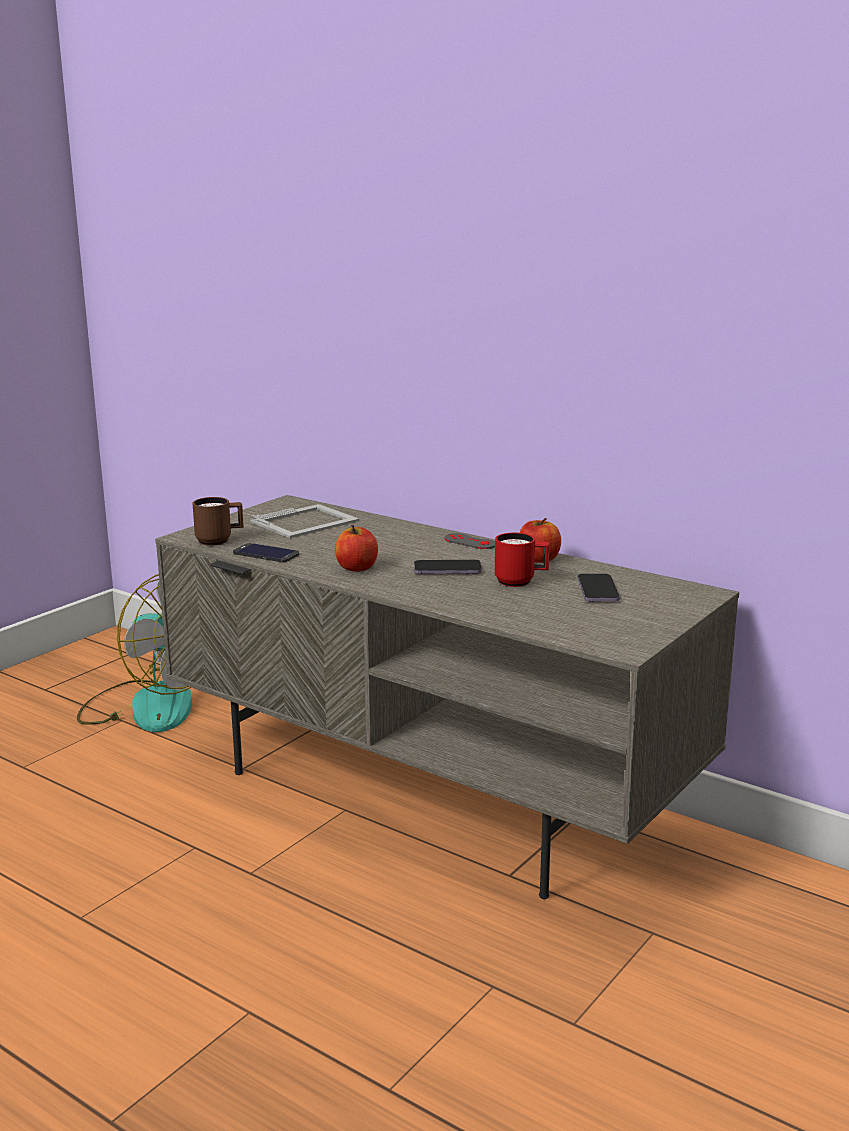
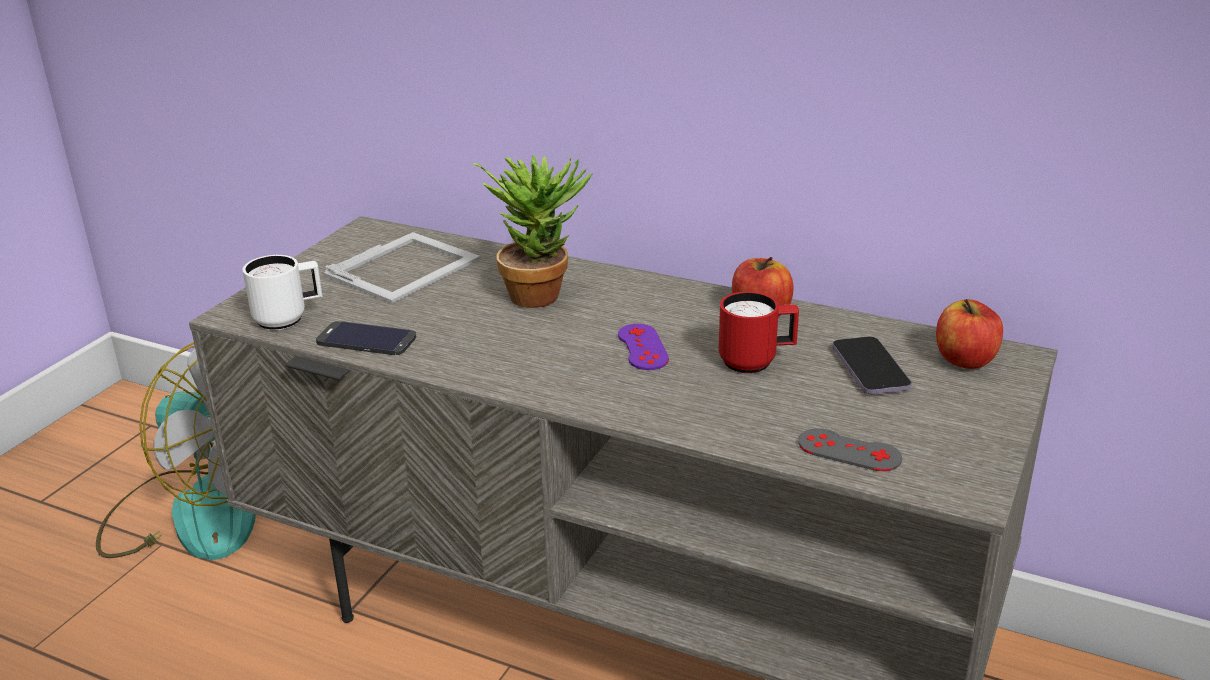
camera: 10 degrees left, 10 degrees up
(219, 541) = (289, 319): brown mug -> white mug
(357, 568) = (511, 356): apple -> apple (965, 360)
(392, 539) = (541, 292): none -> potted plant
(447, 570) = (642, 347): phone -> purple game controller
(470, 542) = (651, 286): grey game controller -> grey game controller (849, 450)

